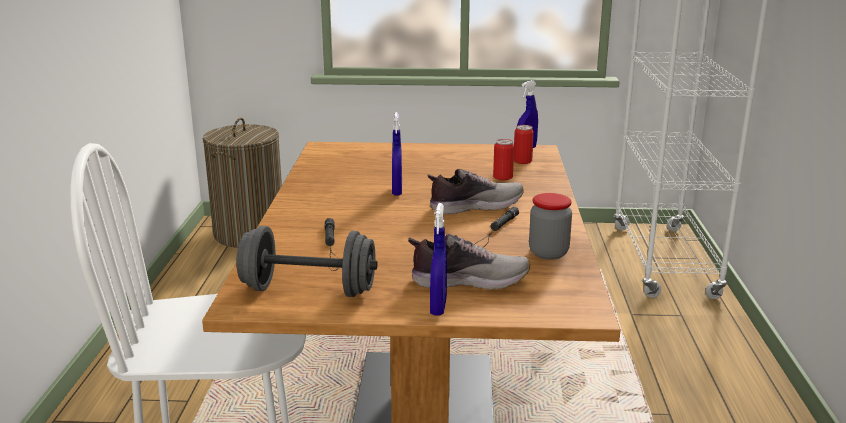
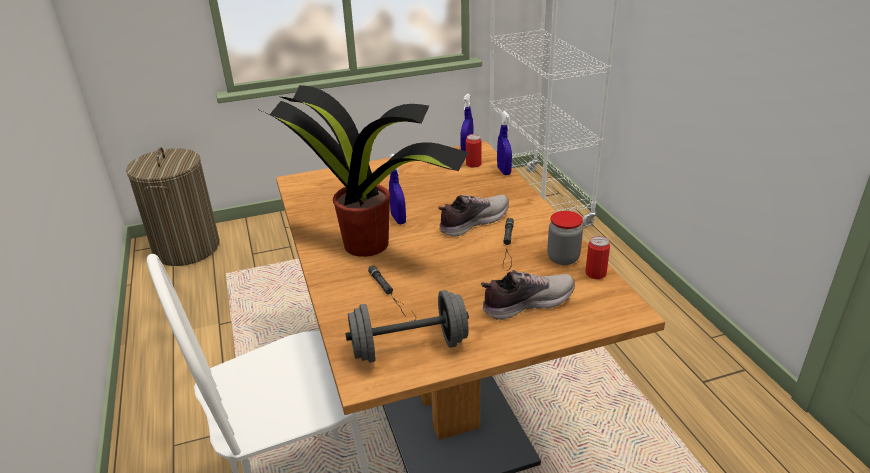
camera: 20 degrees left, 10 degrees up
(346, 206) = (368, 245): none -> potted plant
(438, 307) = (524, 337): blue spray bottle -> blue spray bottle (504, 171)
(503, 177) = (471, 185): can -> can (595, 273)

